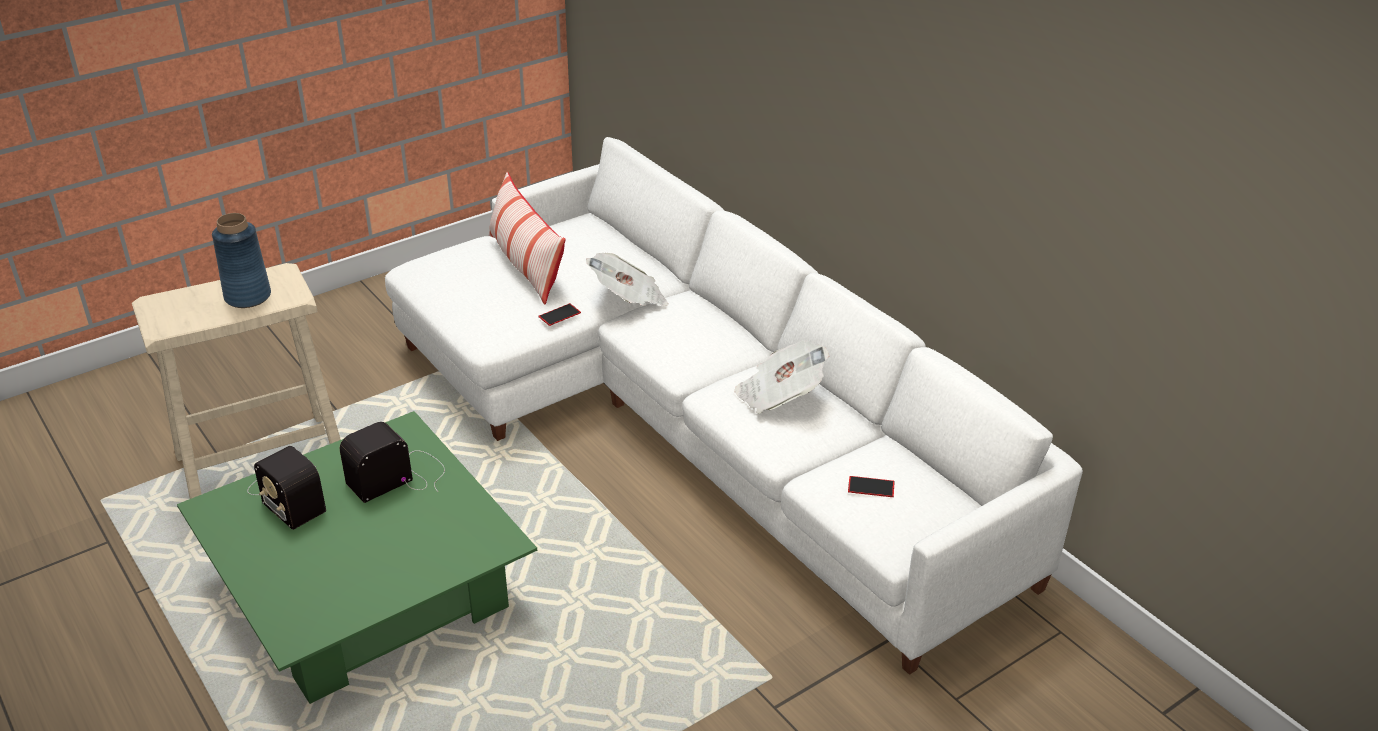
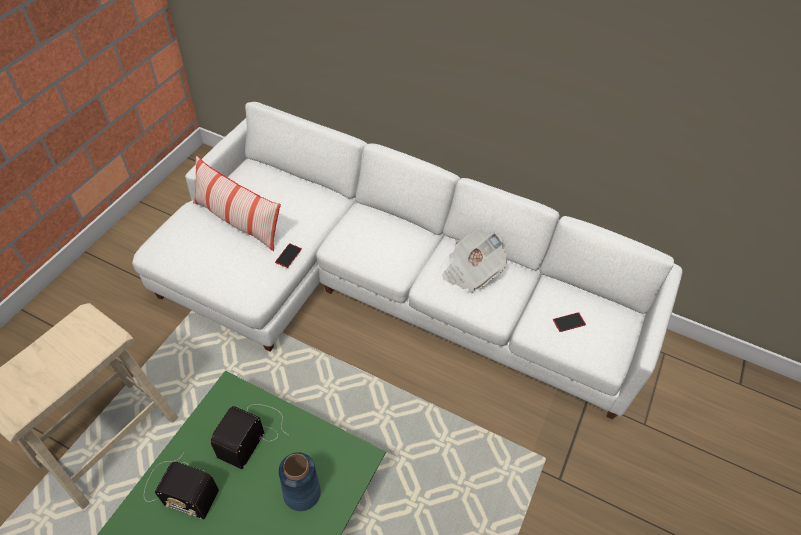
camera: 30 degrees left, 15 degrees up
(247, 296) = (70, 352): blue vase -> blue vase (301, 492)
(629, 299) = (326, 225): newspaper -> none

